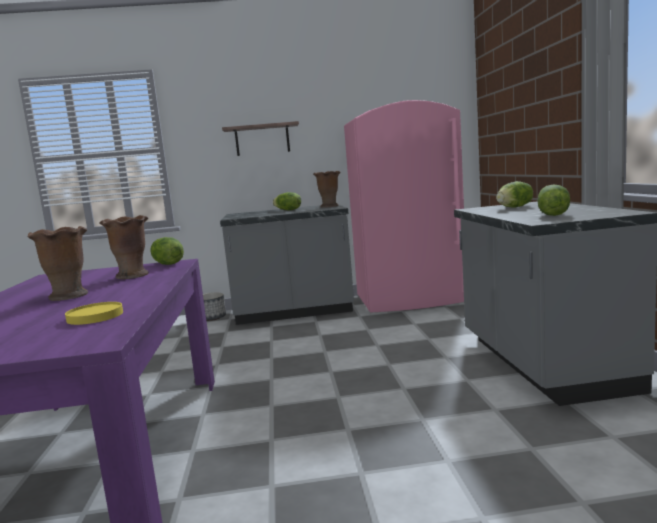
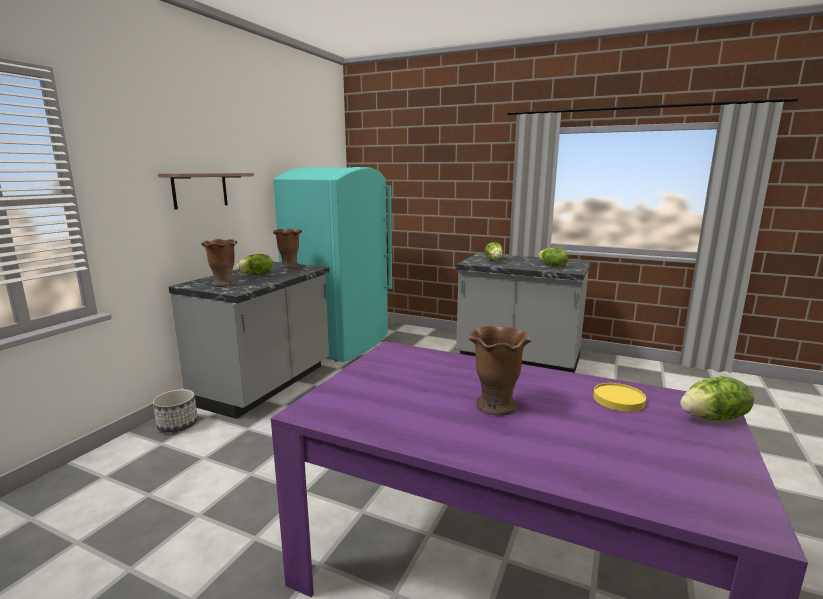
camera: 60 degrees left, 5 degrees up
(132, 275) = (429, 372): brown vase -> brown vase (224, 283)
(167, 264) = (390, 354): lettuce -> lettuce (714, 418)
(410, 300) = (341, 343): pink fridge -> turquoise fridge

